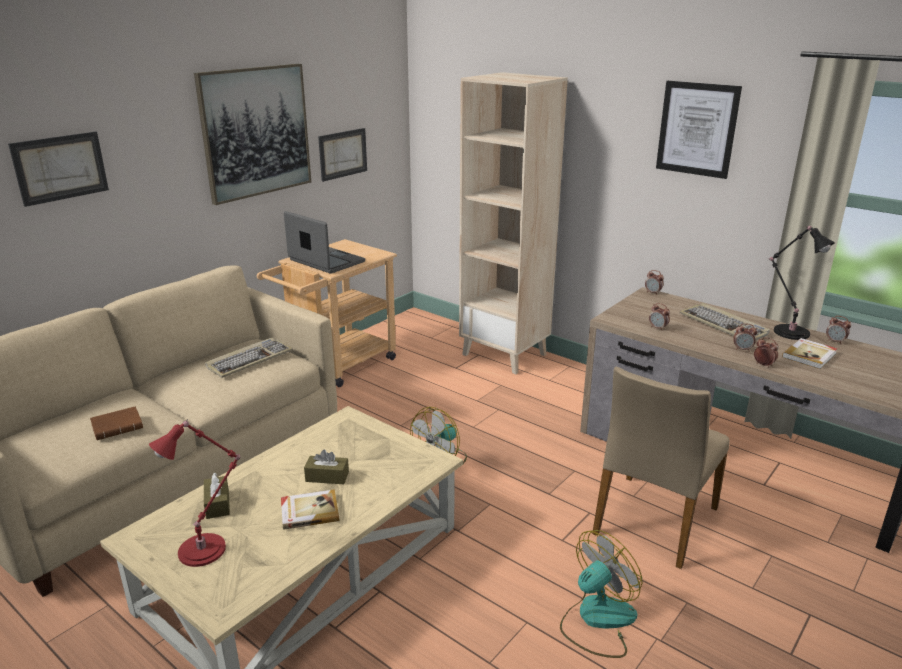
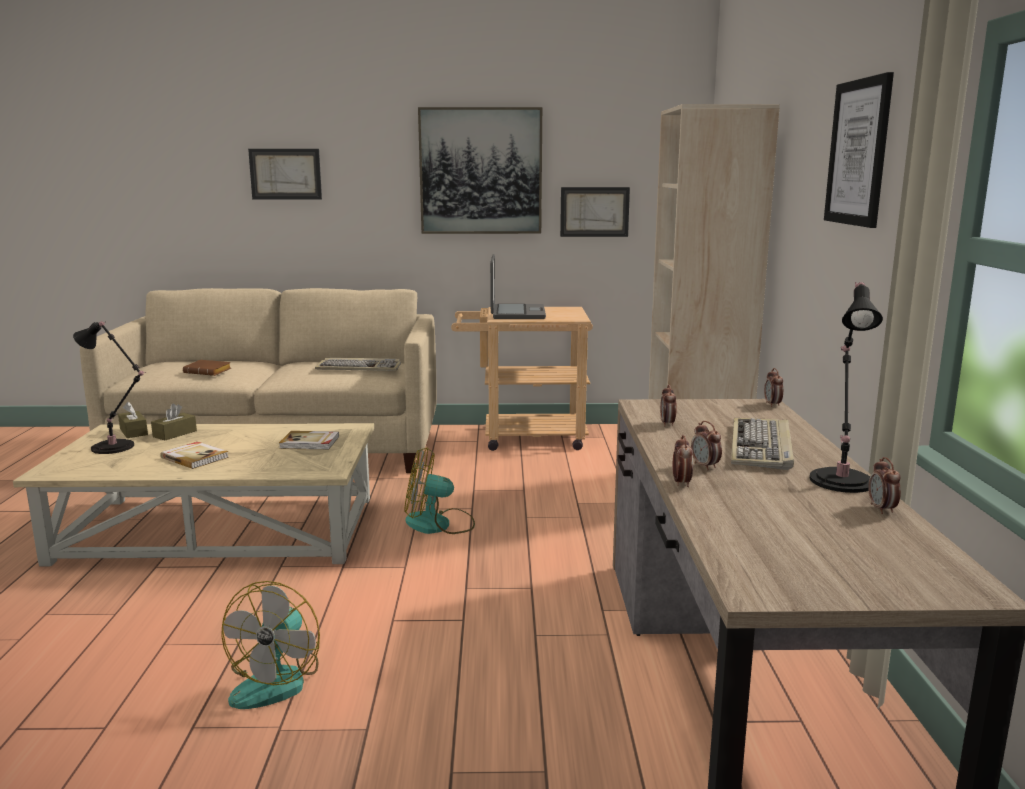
camera: 50 degrees right, 10 degrees down
(206, 548) = (115, 447): red table lamp -> black table lamp
(327, 477) = (251, 448): brown tissue box -> brown tissue box (133, 432)
(597, 620) = (277, 680): fan -> fan turned 90 degrees clockwise
(653, 520) = (502, 661): beige chair -> none
(810, 355) = (783, 502): book -> book (310, 443)

